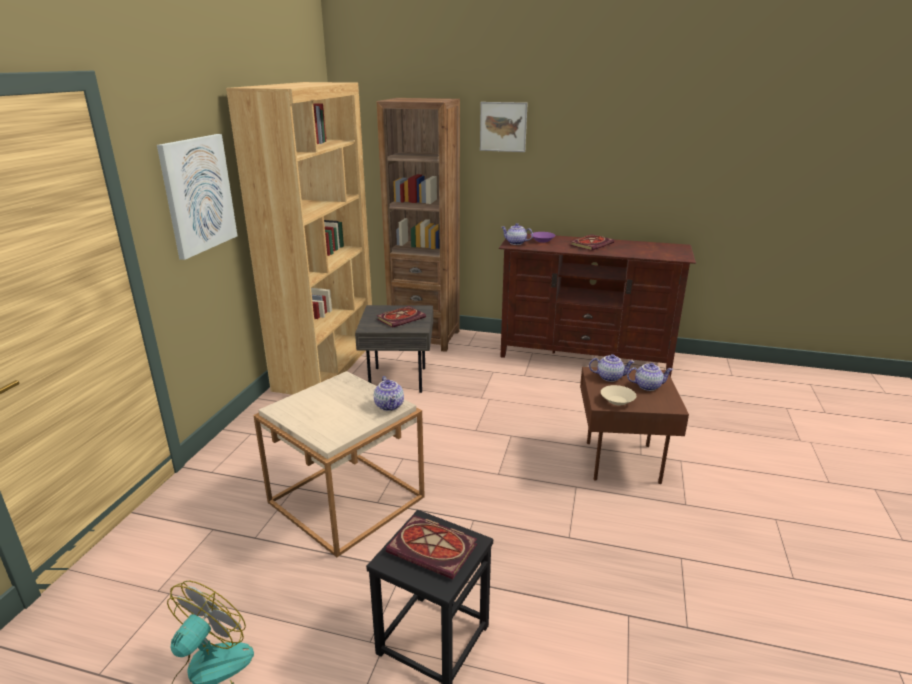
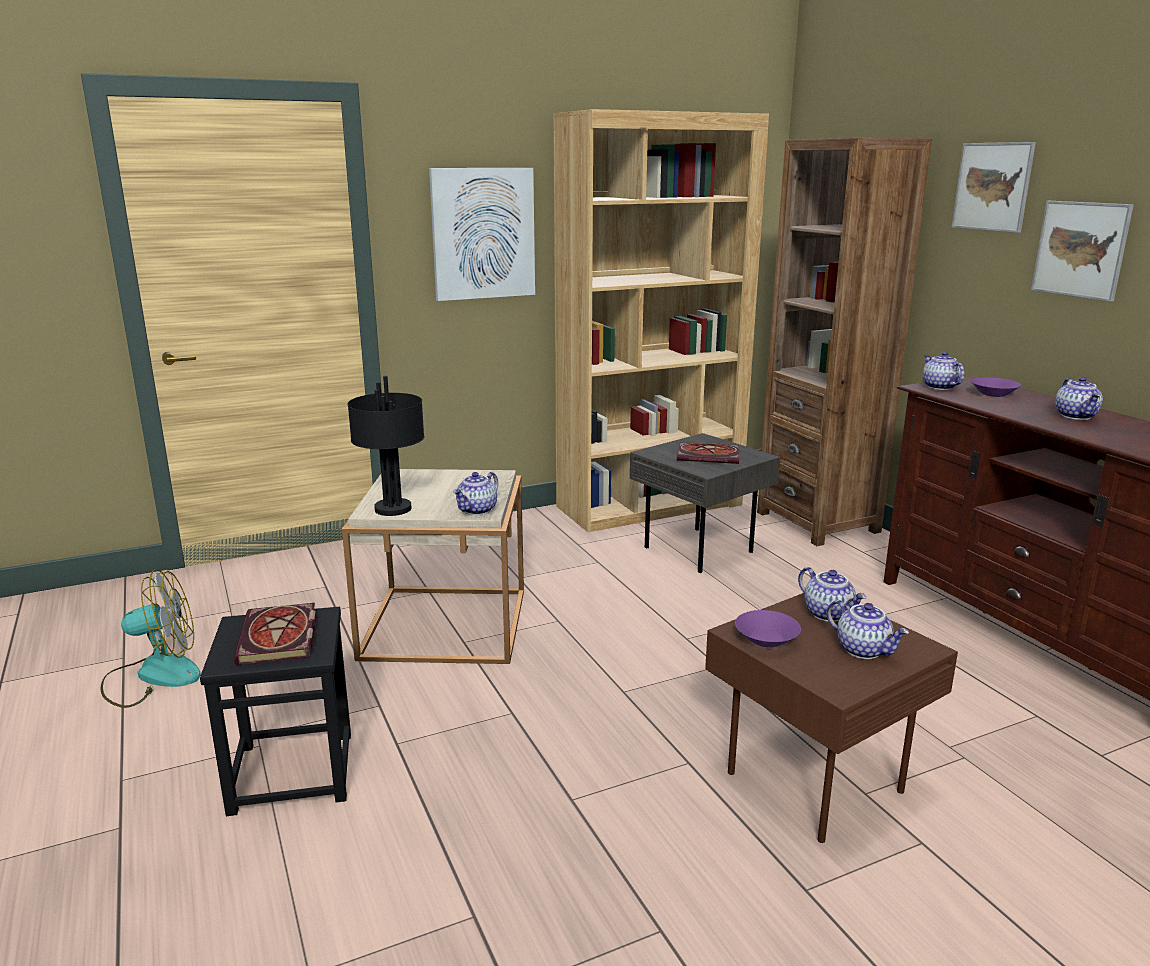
camera: 50 degrees right, 5 degrees down
(340, 431) = (394, 509): none -> black table lamp
(562, 159) = (1080, 249): none -> picture
(591, 244) = (1076, 416): book -> teapot
(617, 401) = (766, 640): beige bowl -> purple bowl

